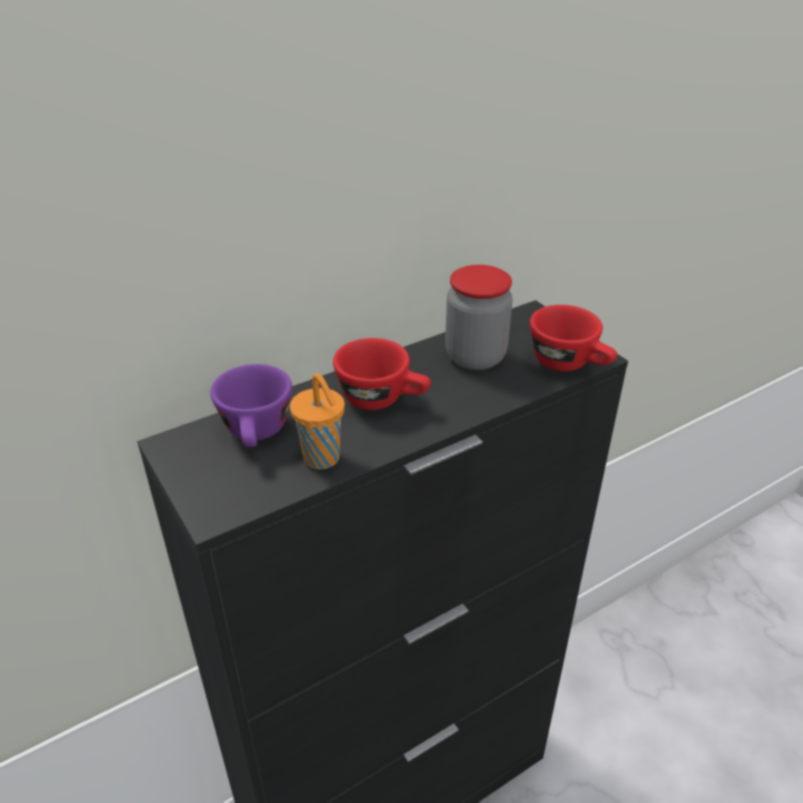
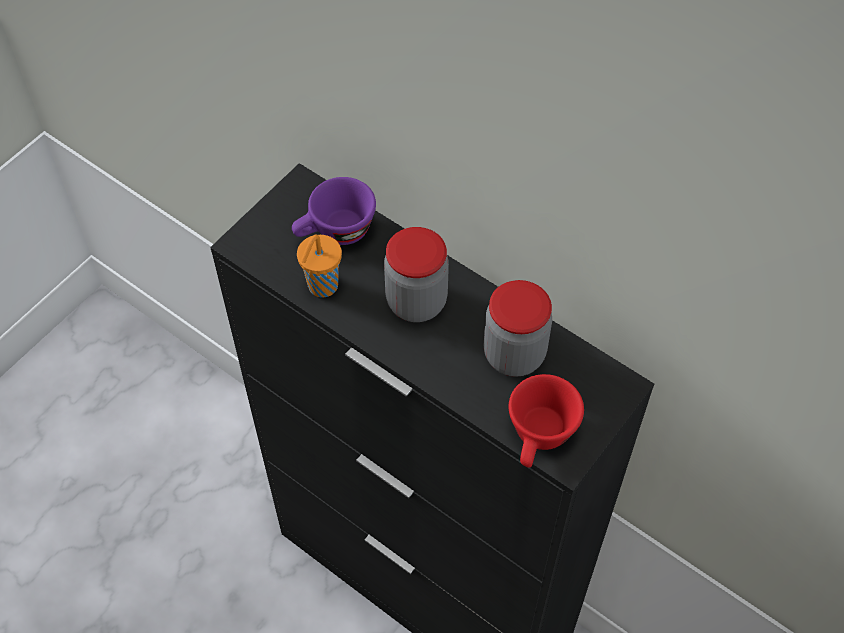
camera: 70 degrees right, 20 degrees up
(383, 399) = (416, 301): red cup -> jar

